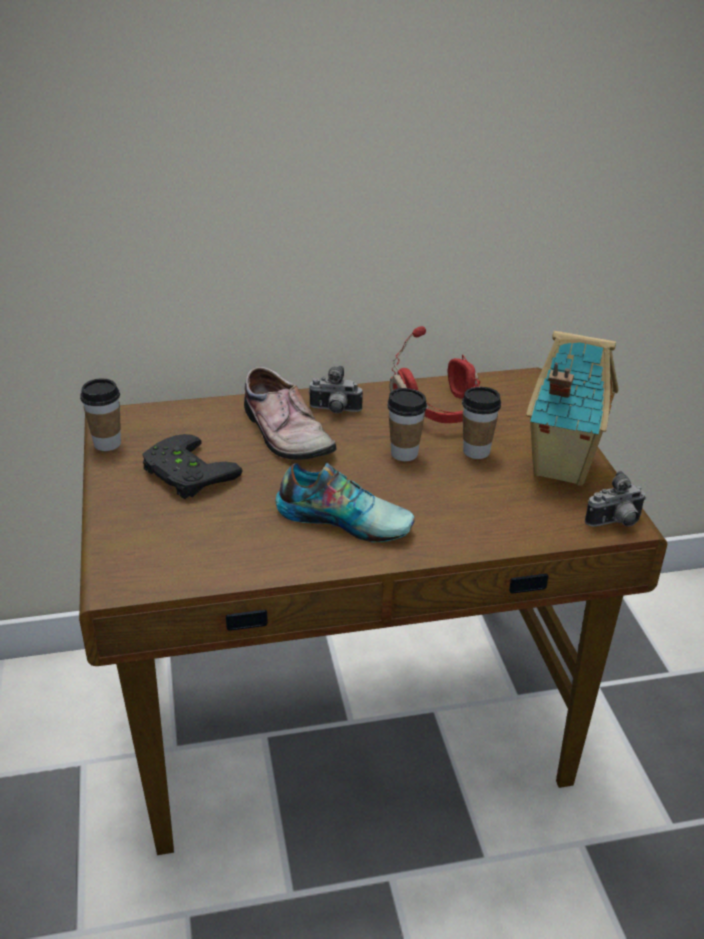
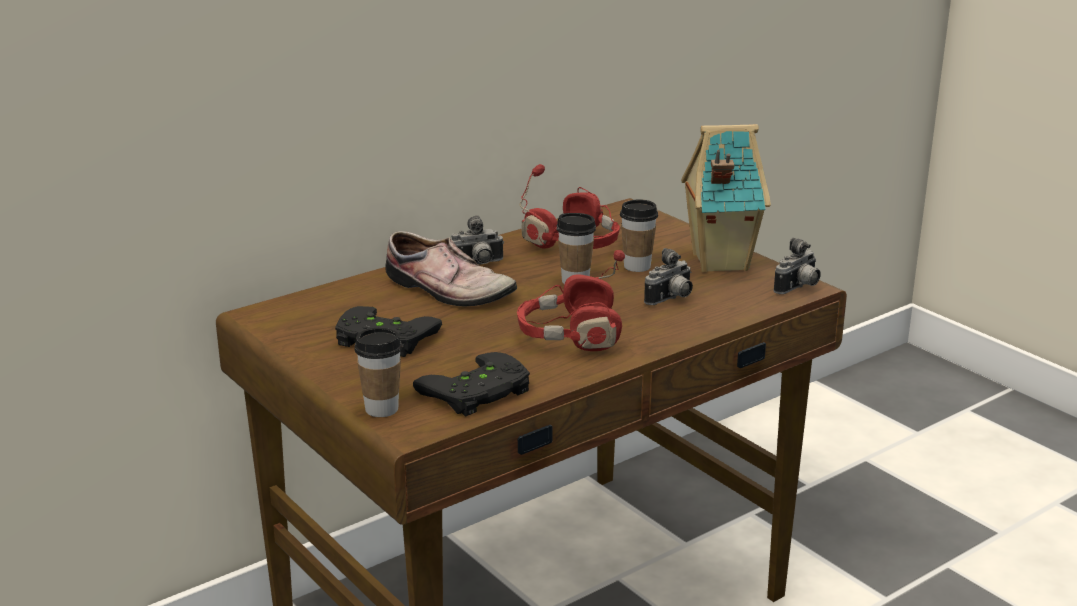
camera: 25 degrees left, 10 degrees down
(107, 443) = (275, 335): cup -> cup (381, 409)
(208, 561) = (478, 393): none -> black game controller
(345, 518) = (570, 336): shoe -> red headphones
(475, 501) = (671, 299): none -> camera

